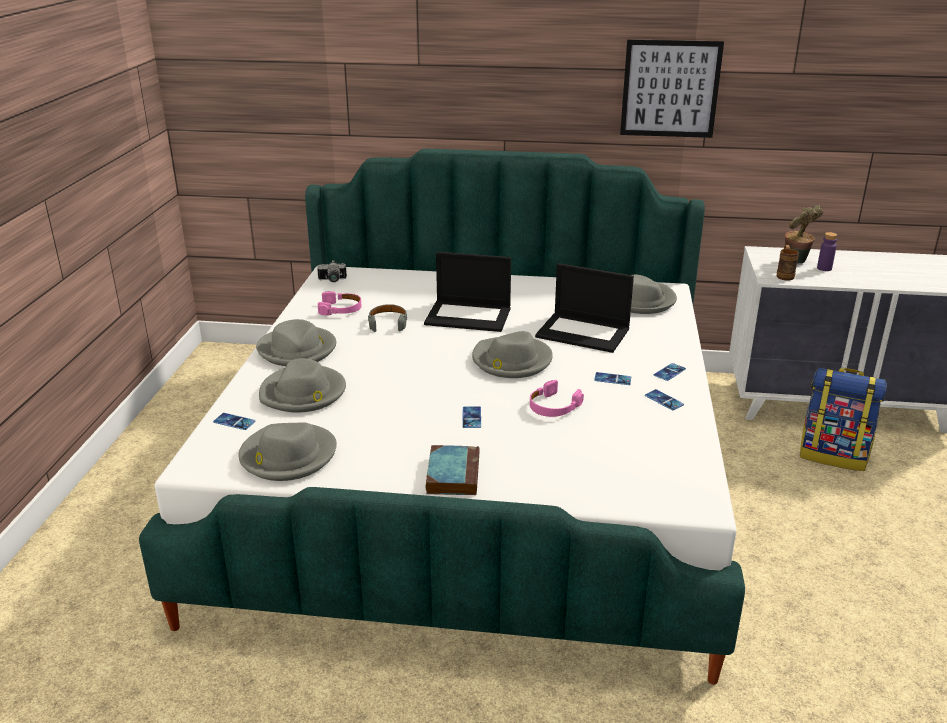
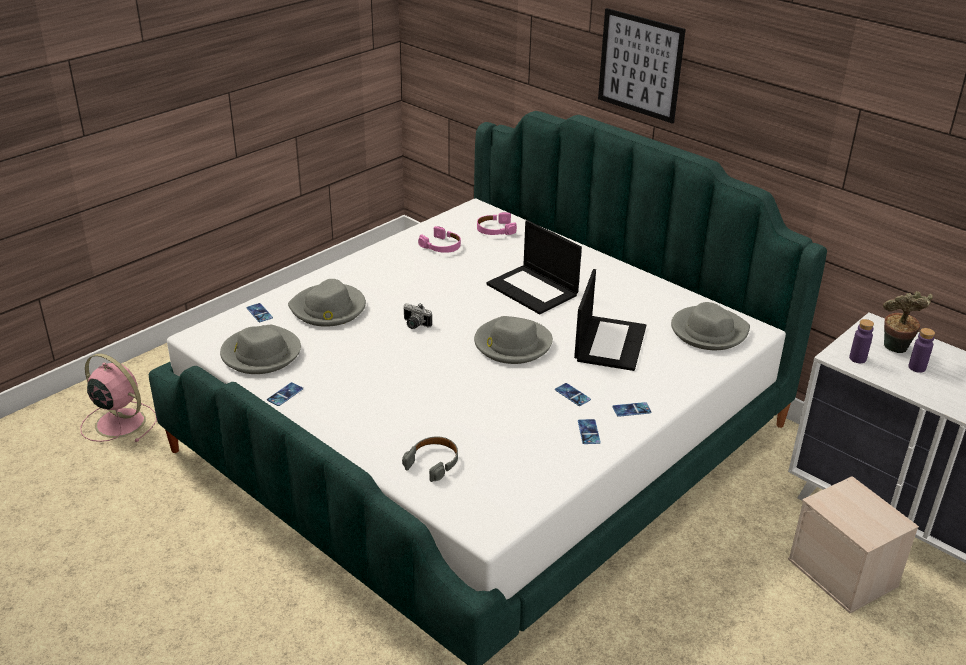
camera: 35 degrees right, 5 degrees up
(68, 631) = (118, 422): none -> pink fan
(297, 350) = (367, 271): grey hat -> none
(332, 280) = (468, 216): camera -> camera (414, 325)
(388, 323) = (461, 272): grey headphones -> grey headphones (433, 462)
(452, 474) = (346, 417): book -> none
(471, 417) = (417, 379): phone -> phone (285, 394)
(553, 407) = (490, 397): pink headphones -> pink headphones (495, 229)
(584, 332) = (609, 343): laptop -> laptop turned 135 degrees counterclockwise
(670, 89) = (813, 117): picture -> picture (640, 65)
(784, 275) = (857, 358): brown mug -> purple bottle
(833, 455) = (844, 573): backpack -> beige storage box

